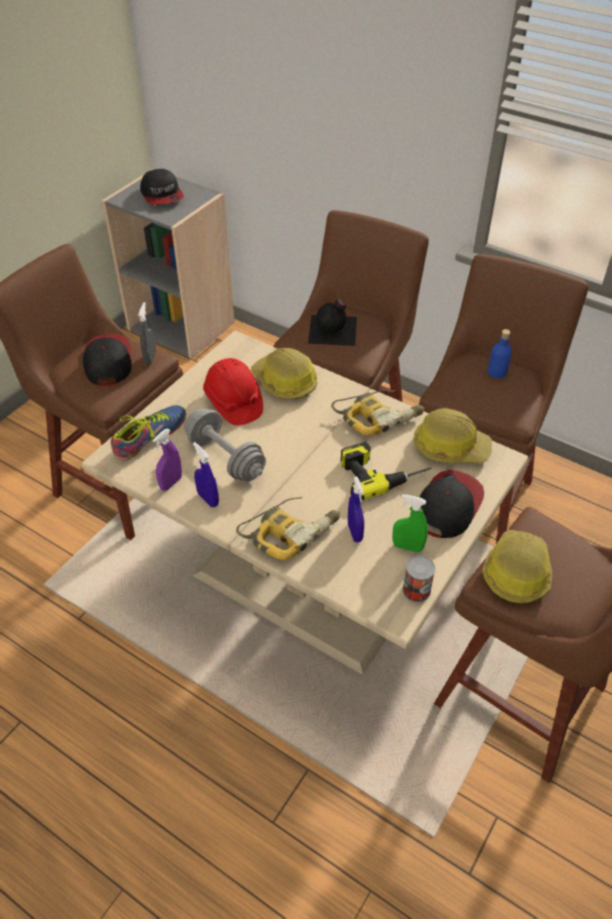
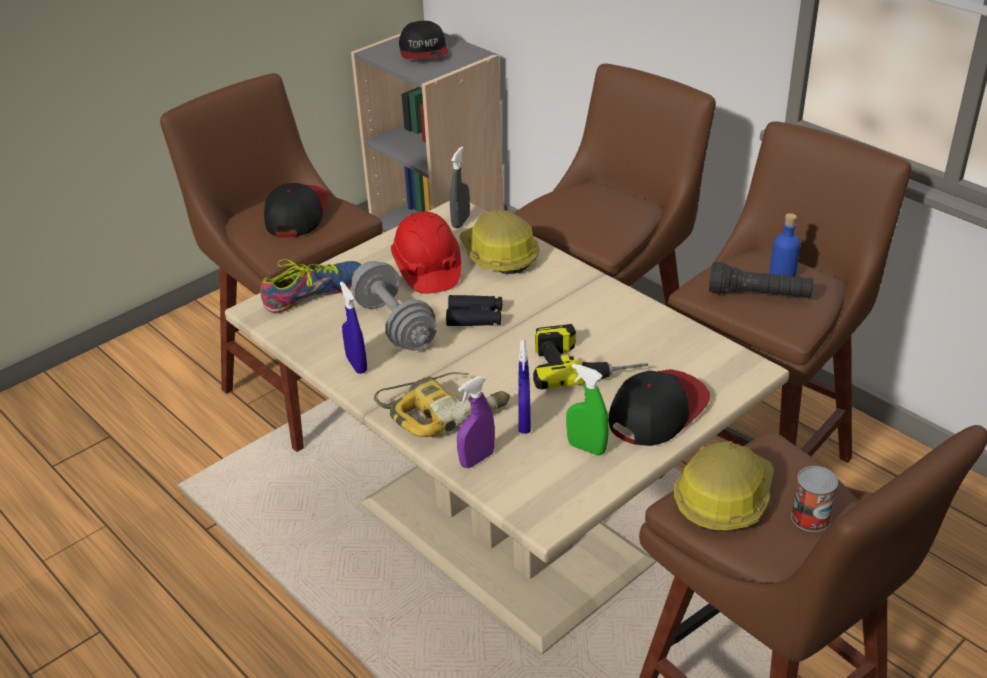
camera: 15 degrees right, 10 degrees down
(150, 358) = (347, 215): grey spray bottle -> grey spray bottle (460, 221)
(171, 483) = (319, 342): purple spray bottle -> purple spray bottle (477, 459)
(285, 442) = (475, 317): none -> black binoculars
(333, 330) = (582, 209): black bottle -> none
(378, 416) = (603, 304): power drill -> none
(416, 590) = (580, 496): can -> can (810, 518)
(450, 447) = (685, 348): hard hat -> none
(486, 392) = (759, 295): none -> black flashlight

